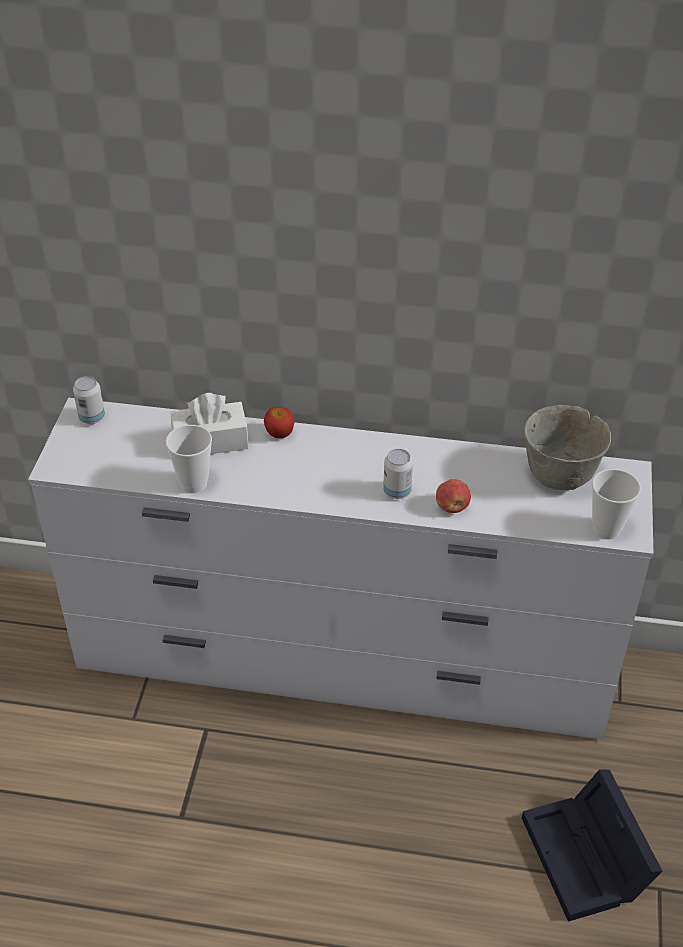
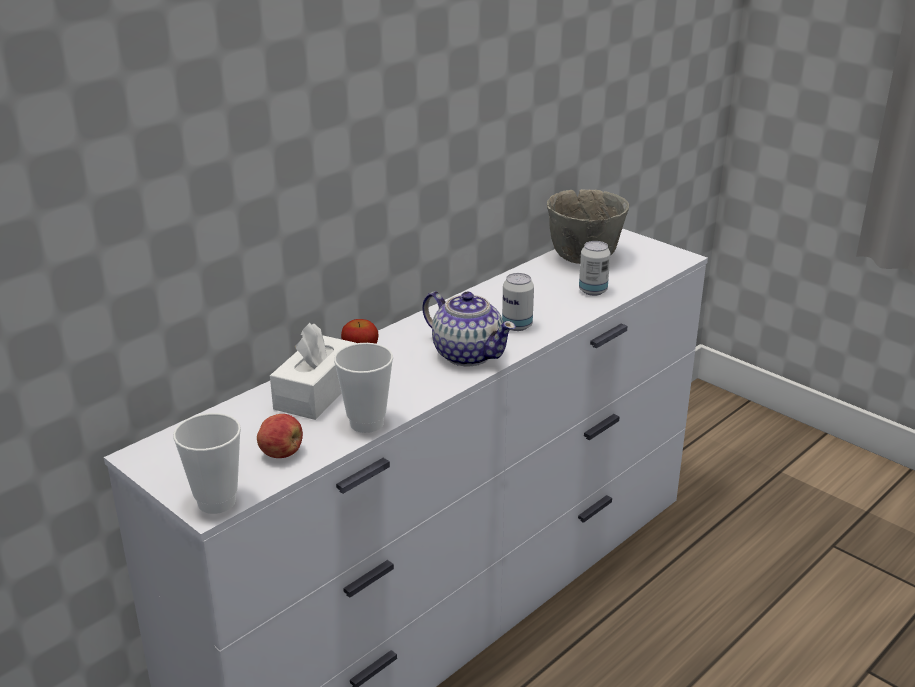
camera: 55 degrees left, 15 degrees down
(92, 418) = (166, 452): can -> can (593, 291)
(328, 486) = (467, 354): none -> teapot
(452, 507) = (567, 310): apple -> apple (281, 453)
(588, 859) = (783, 567): black storage box -> none
(606, 529) = (664, 263): cup -> cup (216, 502)

